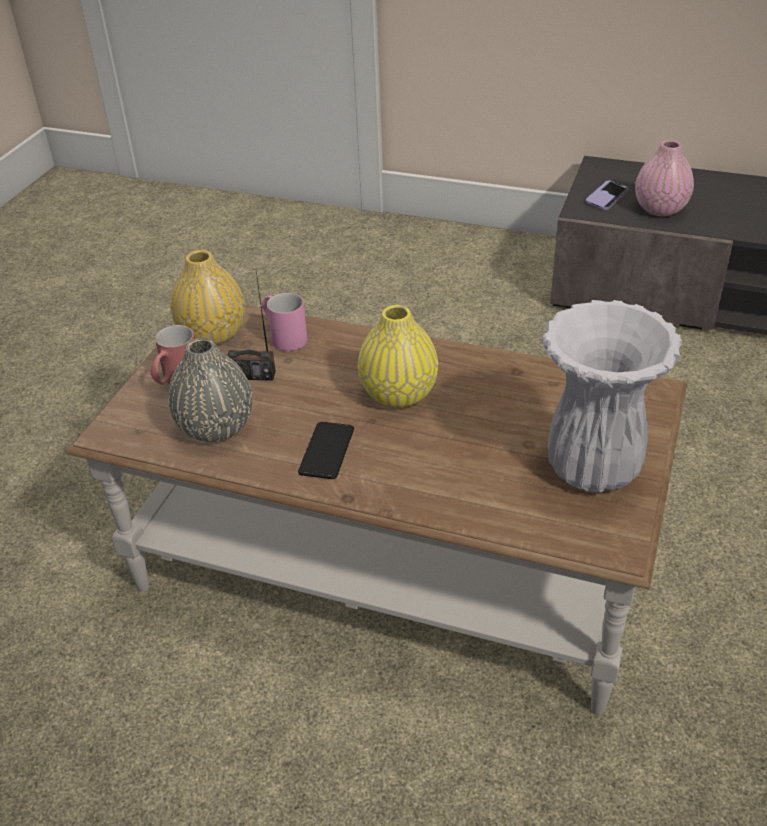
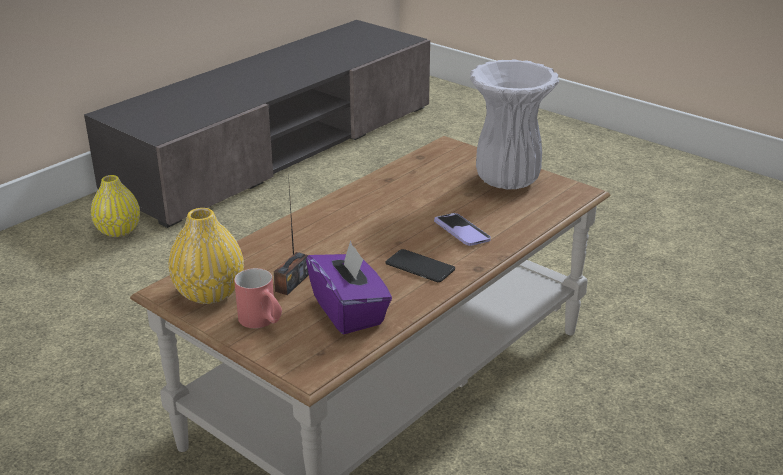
camera: 70 degrees left, 10 degrees down
(216, 427) = (349, 311): grey vase -> purple tissue box
(283, 336) = (251, 259): pink mug -> none
(398, 393) = (375, 226): yellow vase -> yellow vase (118, 231)
(606, 197) = (155, 123): phone -> phone (461, 231)
(660, 209) = (198, 111): pink vase -> none

